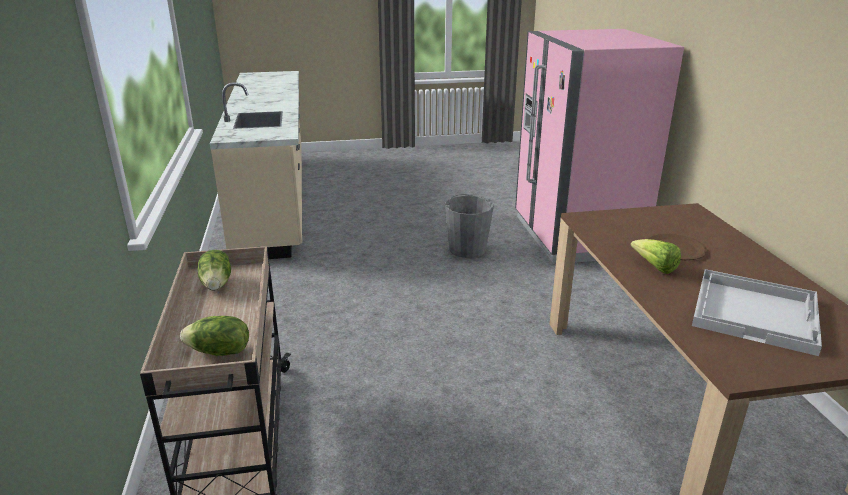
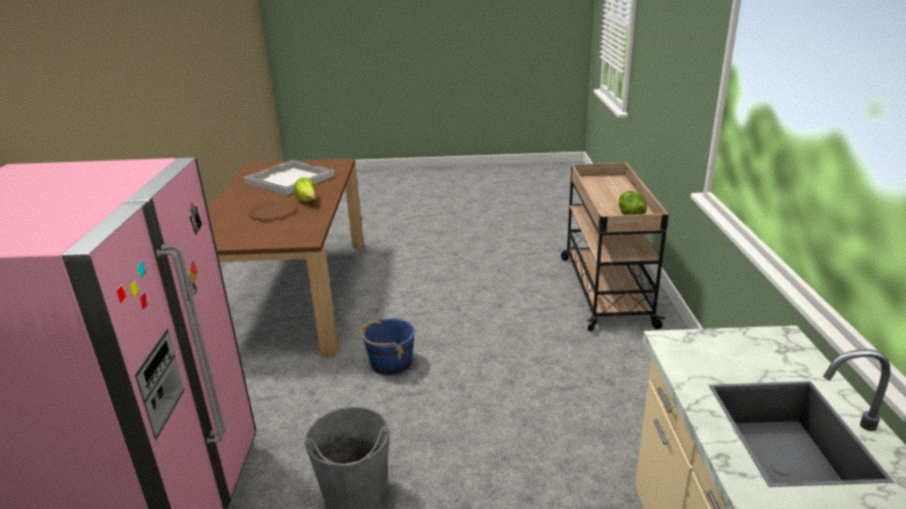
camera: 170 degrees left, 0 degrees up
(219, 352) = (598, 184): lettuce -> none
(492, 322) = (390, 363): none -> blue bucket

